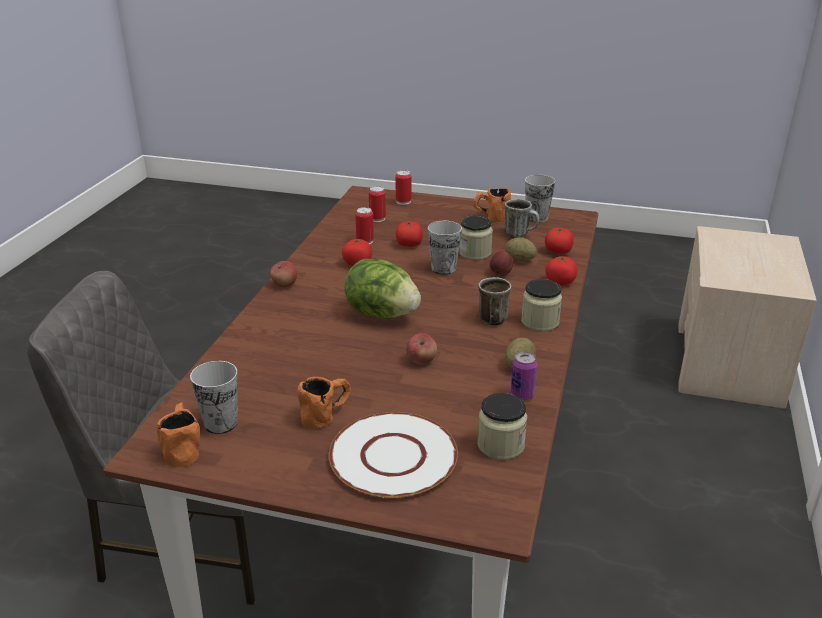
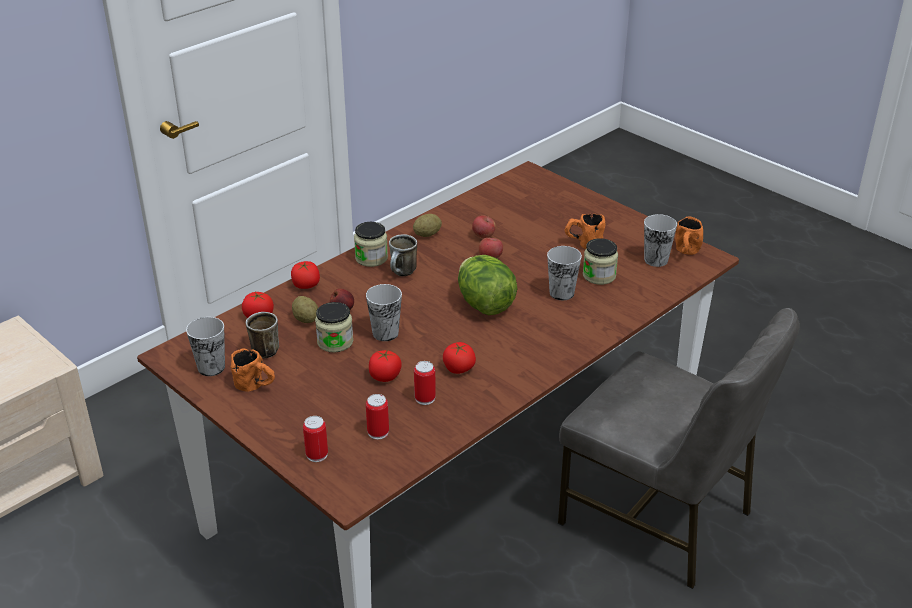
camera: 150 degrees left, 5 degrees up
(284, 285) = (548, 365): apple -> apple (483, 236)
(313, 348) = (561, 293): none -> cup
(394, 457) = (559, 211): white plate -> none
(500, 445) = (492, 199): jar -> jar (599, 275)
(522, 395) = (448, 218): can -> none

